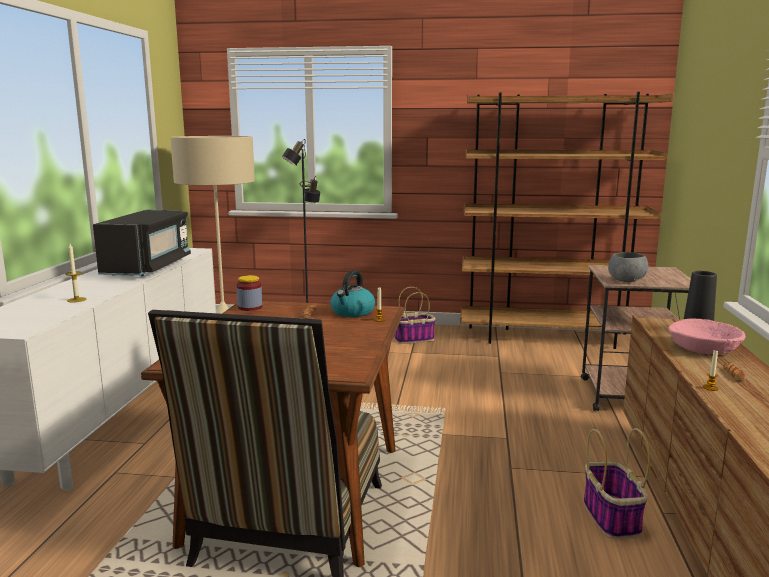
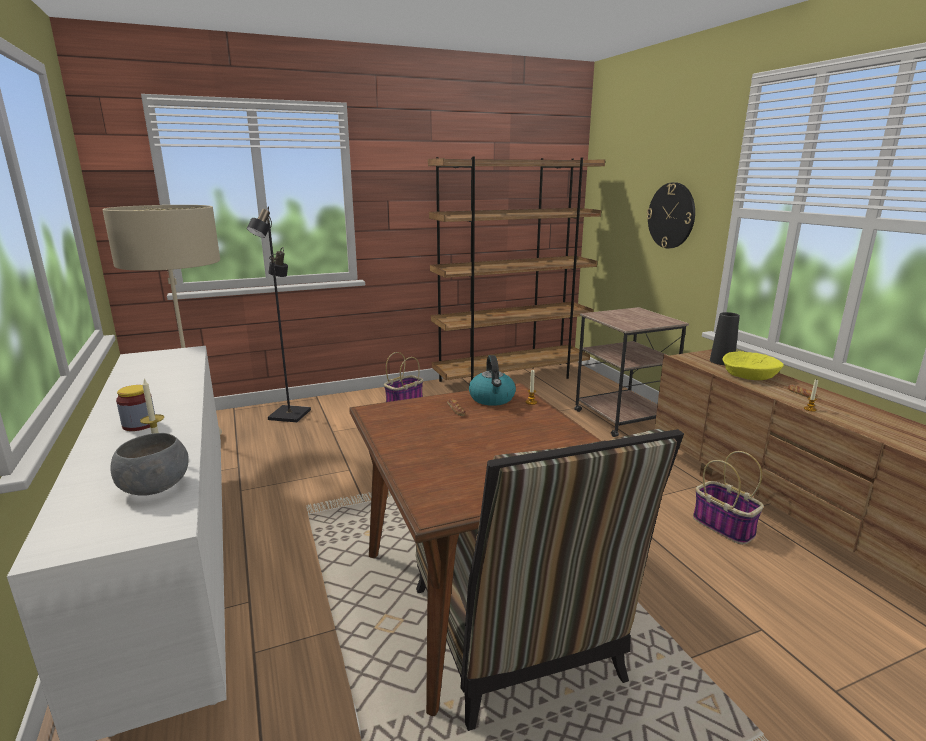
camera: 30 degrees left, 5 degrees up
(148, 267) = (171, 385): black microwave -> none
(250, 307) = (381, 415): jar -> jar (139, 425)
(625, 280) = (632, 324): grey bowl -> grey bowl (154, 487)
(704, 348) = (750, 375): pink bowl -> yellow bowl
(720, 158) = (671, 215): none -> wall clock

